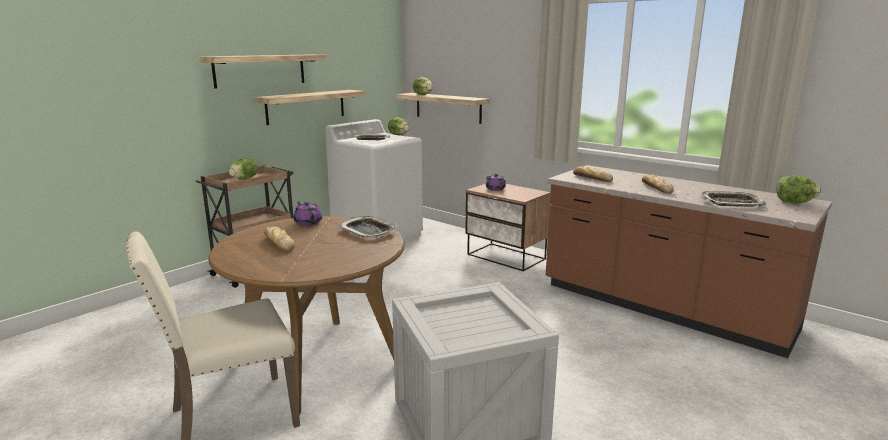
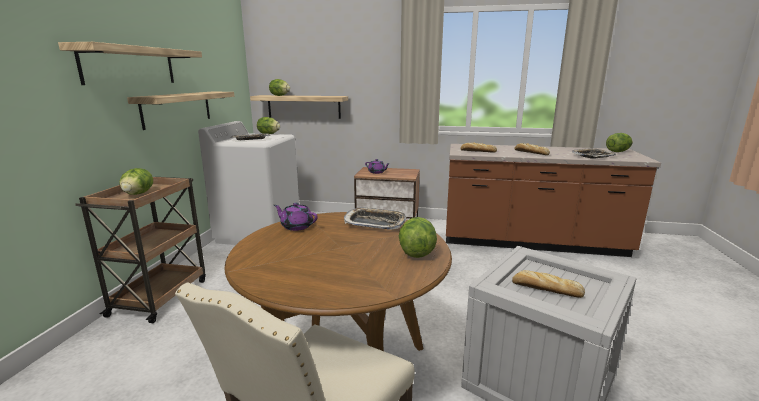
camera: 30 degrees left, 0 degrees up
(278, 243) = (307, 255): bread -> bread (545, 289)
(353, 258) = (416, 252): none -> lettuce

